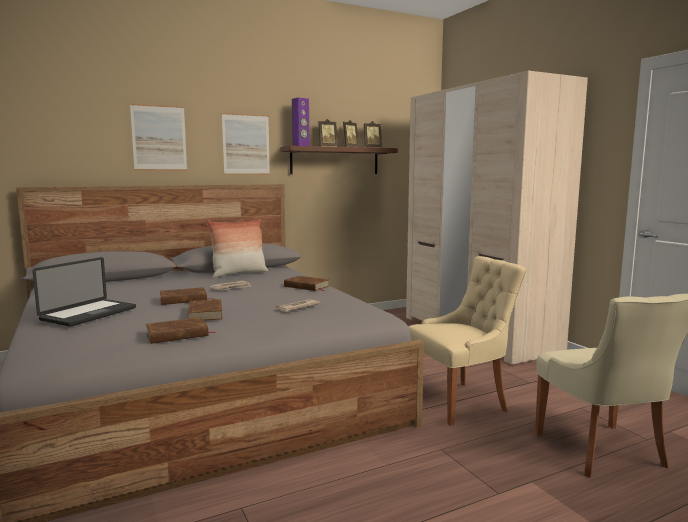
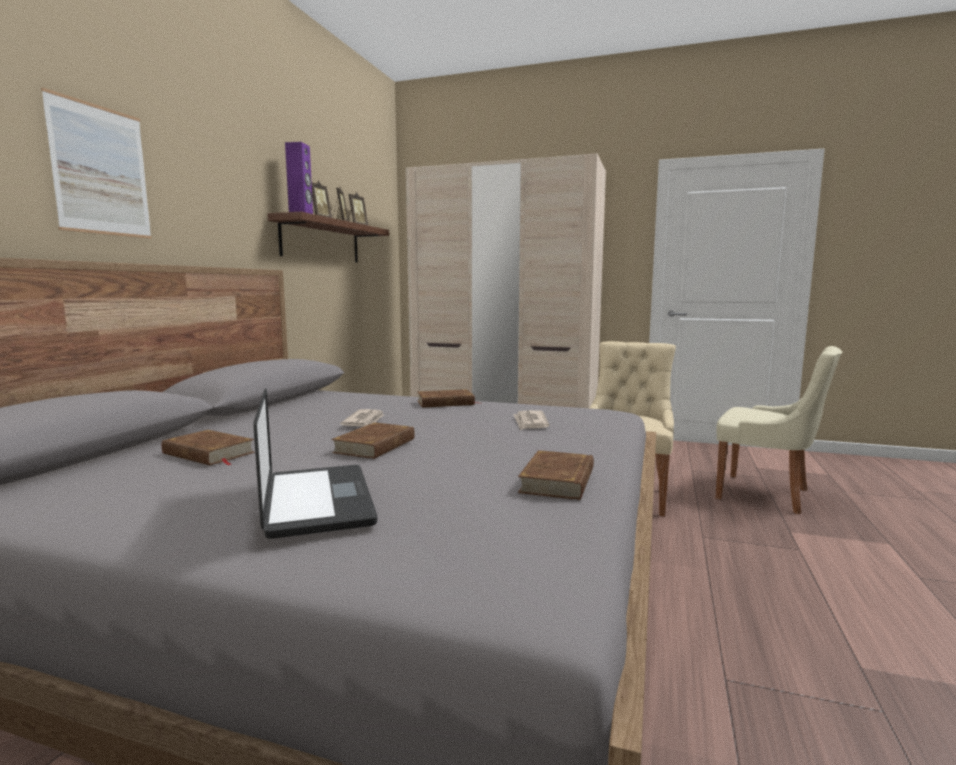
camera: 45 degrees left, 0 degrees up
(205, 314) = (476, 453): brown book -> brown book (208, 453)
(239, 273) = (297, 406): pillow -> none
(246, 144) = (228, 203): picture -> none

